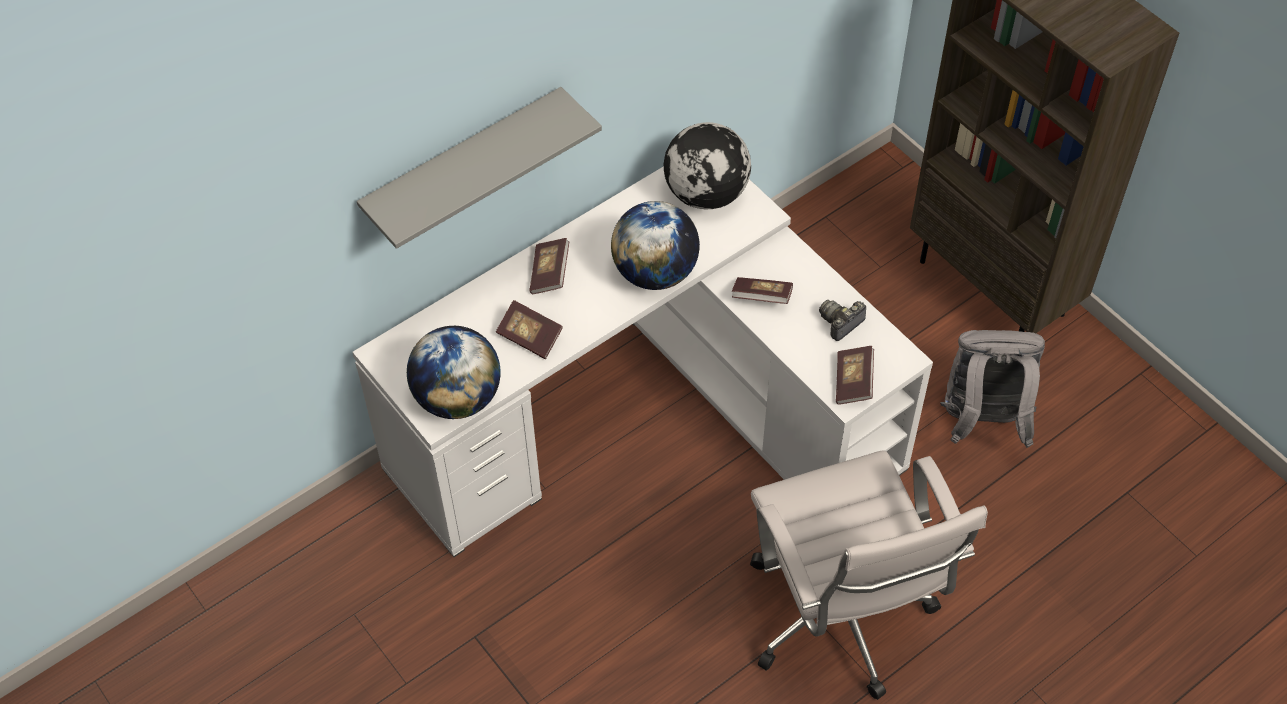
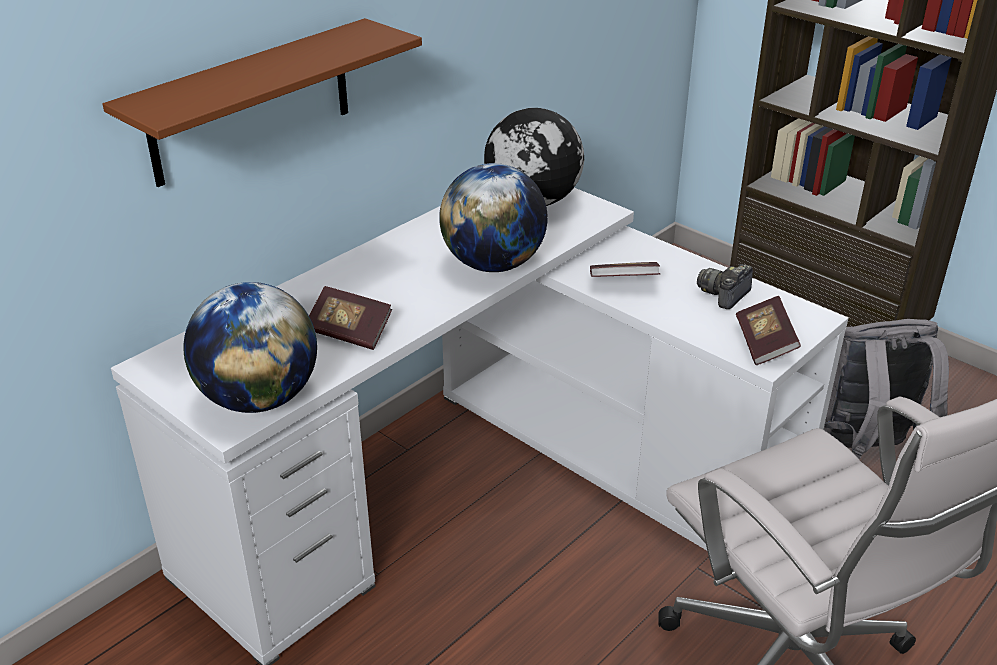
camera: 10 degrees left, 20 degrees down
(464, 167) = (251, 102): grey shelf -> brown shelf
(549, 274) = (365, 276): book -> none

